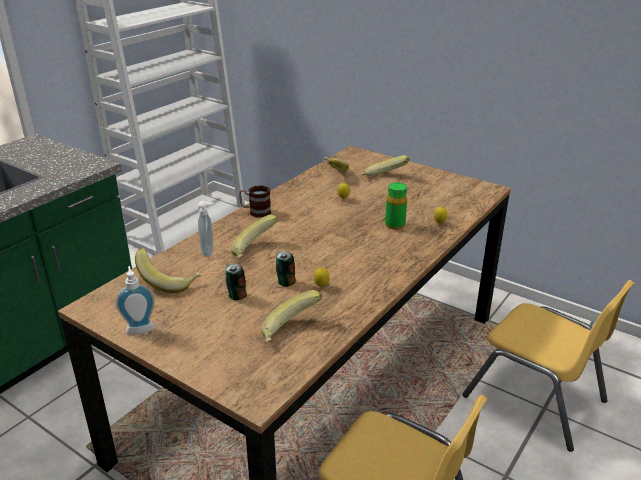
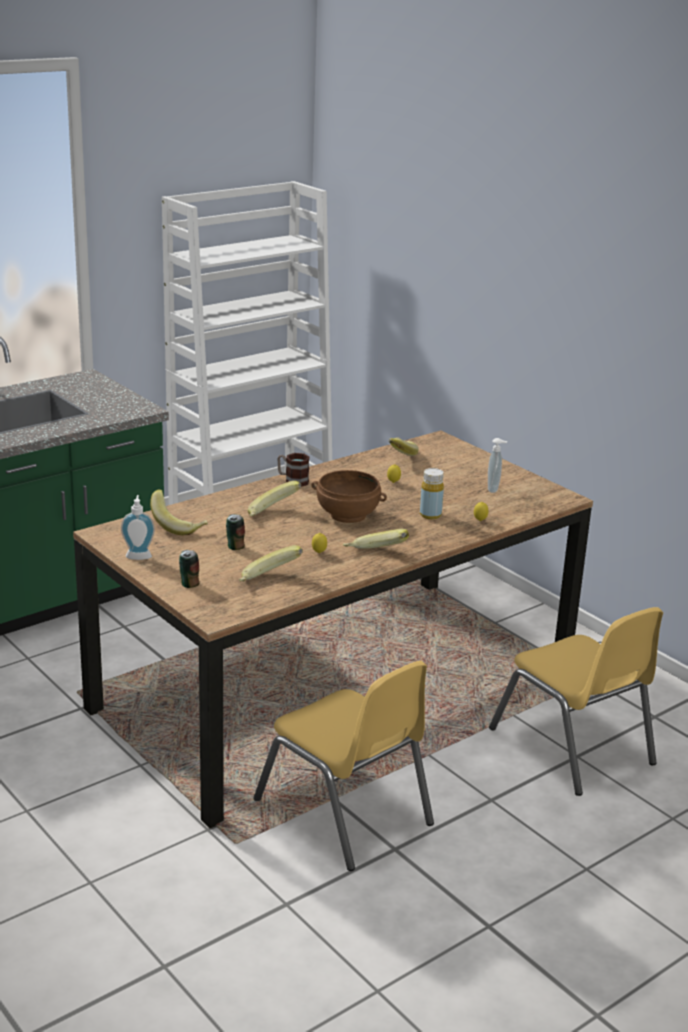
camera: 15 degrees right, 5 degrees down
(209, 252) = (227, 508): soap dispenser -> soap dispenser (494, 489)
(285, 282) = (286, 544): can -> can (189, 584)
(324, 238) = (348, 515): none -> brown bowl
(383, 178) = (452, 469): banana -> banana (375, 555)
(395, 225) = (430, 515): green bottle -> yellow bottle

